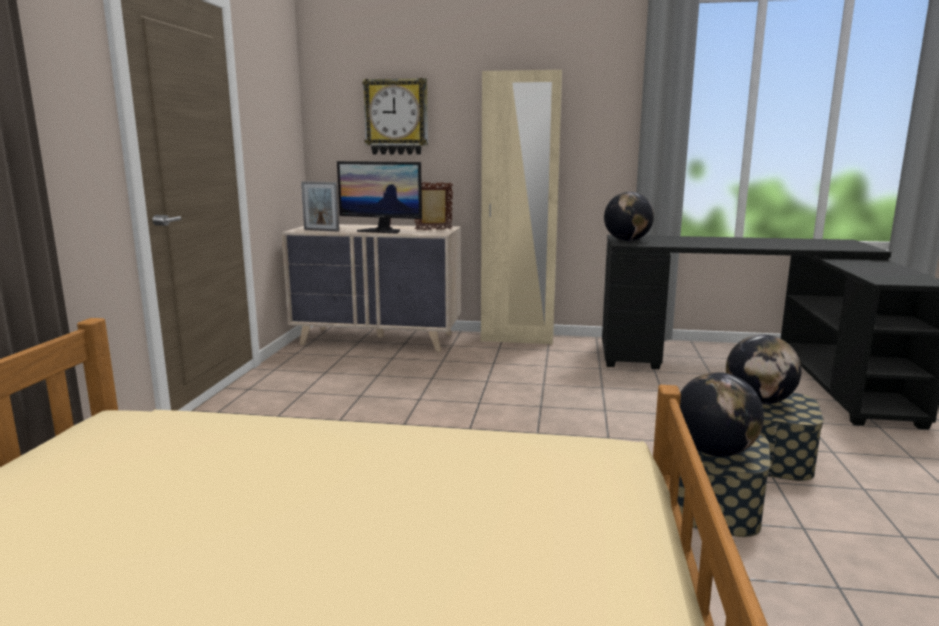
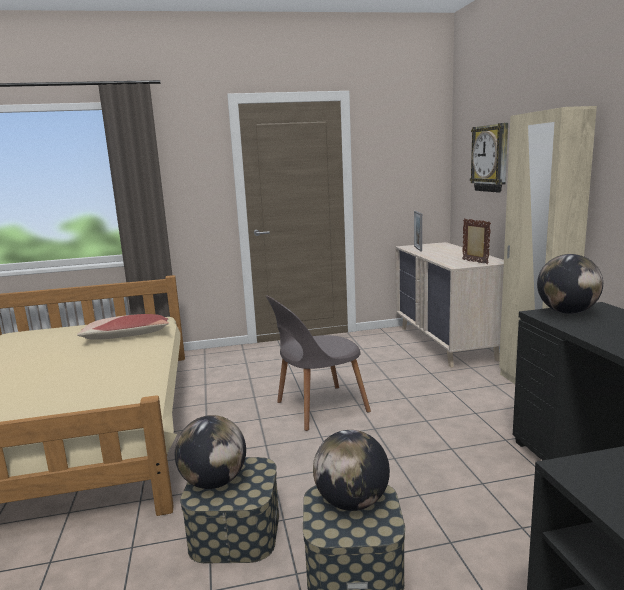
camera: 70 degrees right, 0 degrees up
(192, 445) = (126, 336): none -> pillow
(382, 231) = (441, 256): monitor -> none
(465, 422) = (318, 408): none -> grey chair

